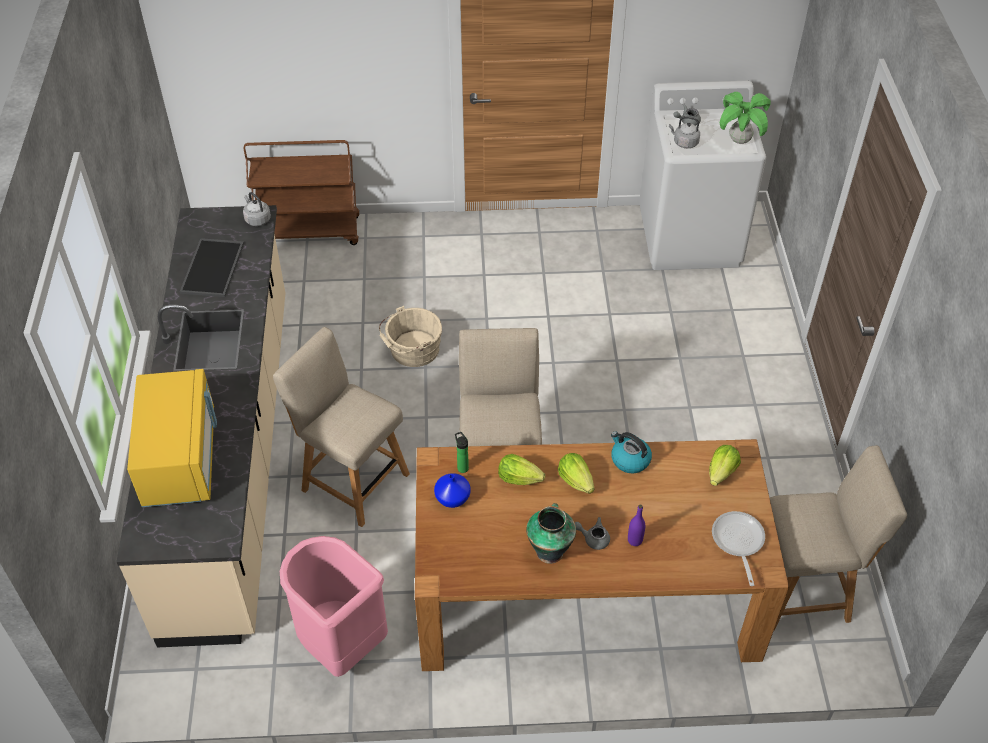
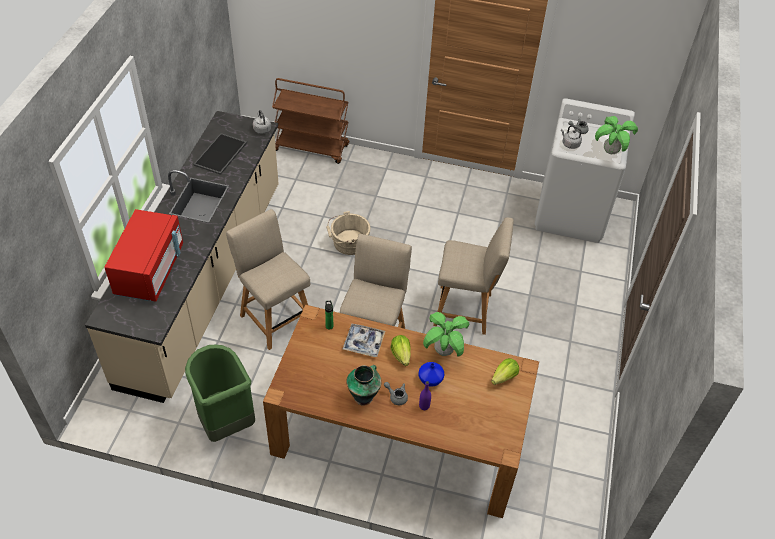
camera: 15 degrees right, 0 degrees up
(181, 459) = (150, 271): yellow microwave -> red microwave
(341, 644) = (225, 422): pink trash can -> green trash can
(453, 497) = (314, 343): blue vase -> blue vase (430, 379)
(519, 478) = (363, 343): lettuce -> tray
(629, 460) = (444, 351): kettle -> potted plant
(738, 542) = (495, 427): frying pan -> none
(804, 589) = (552, 478): beige chair -> beige chair (466, 310)

